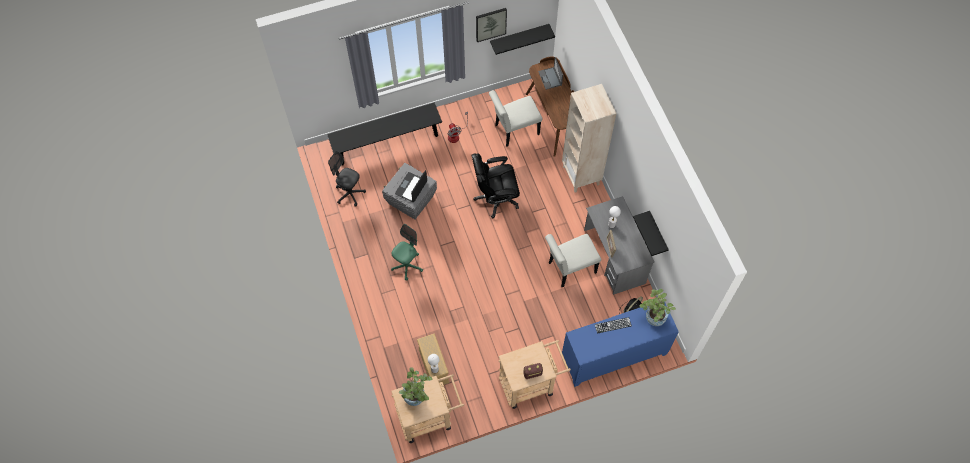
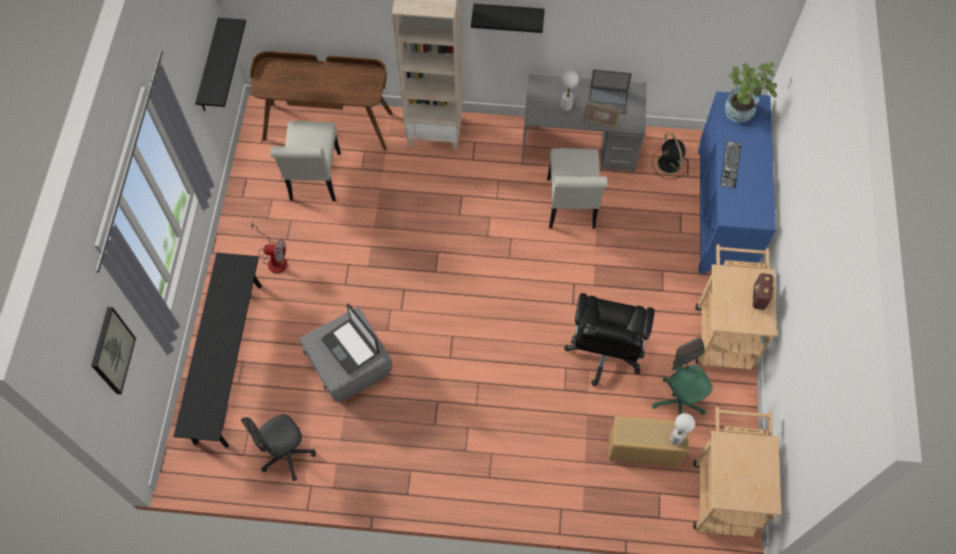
camera: 65 degrees left, 0 degrees up
(407, 265) = (460, 419): green office chair -> green office chair (678, 402)
(417, 397) = (738, 473): potted plant -> none
(490, 24) = (184, 74): picture -> picture (112, 351)
(496, 198) = (411, 250): black office chair -> black office chair (604, 352)
(550, 78) = (287, 77): laptop -> laptop (608, 100)
(657, 233) = (634, 42): black shelf -> black shelf (508, 15)

